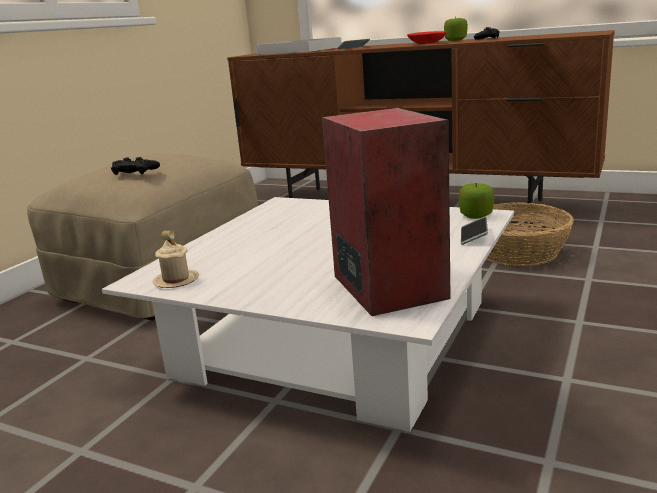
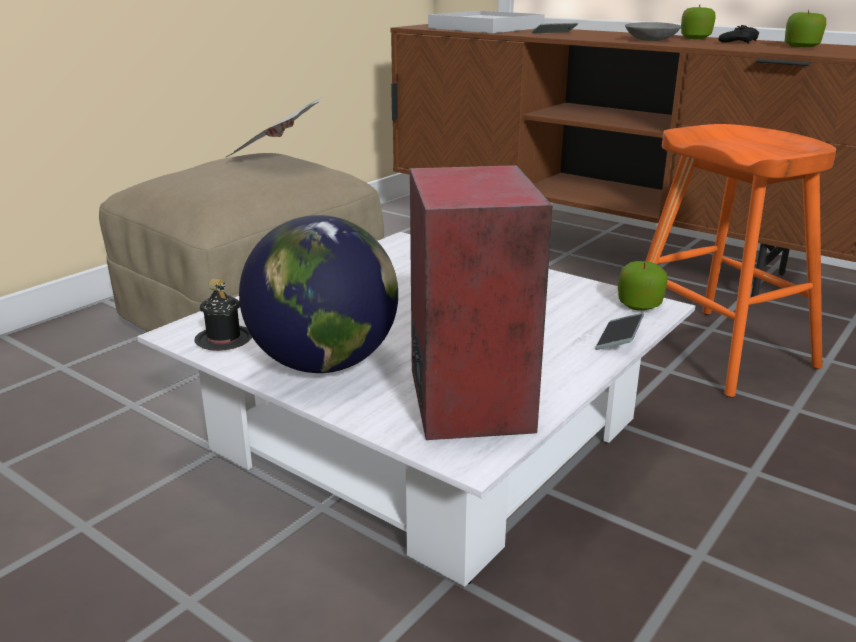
camera: 10 degrees right, 5 degrees up
(135, 171) = (224, 181): black game controller -> none
(165, 153) = (274, 157): none -> newspaper
(176, 281) = (224, 340): beige mug -> black mug
(266, 282) = (325, 363): none -> globe
(427, 43) = (651, 40): red bowl -> grey bowl
(518, 252) = (716, 350): basket -> orange stool
(532, 36) = (801, 47): none -> apple

